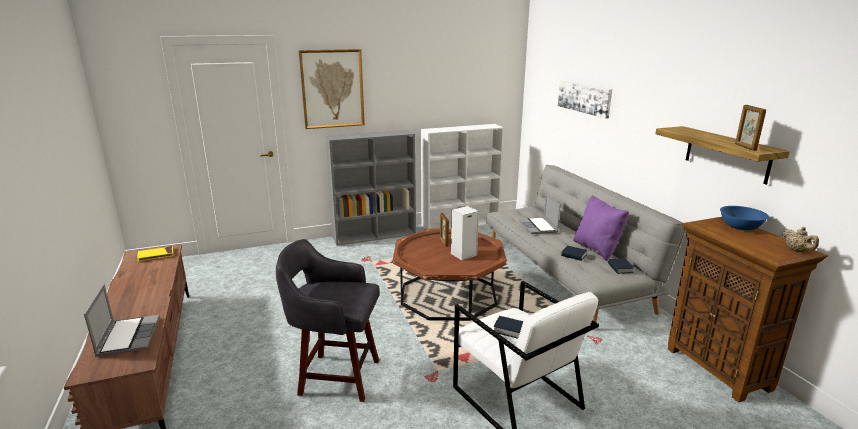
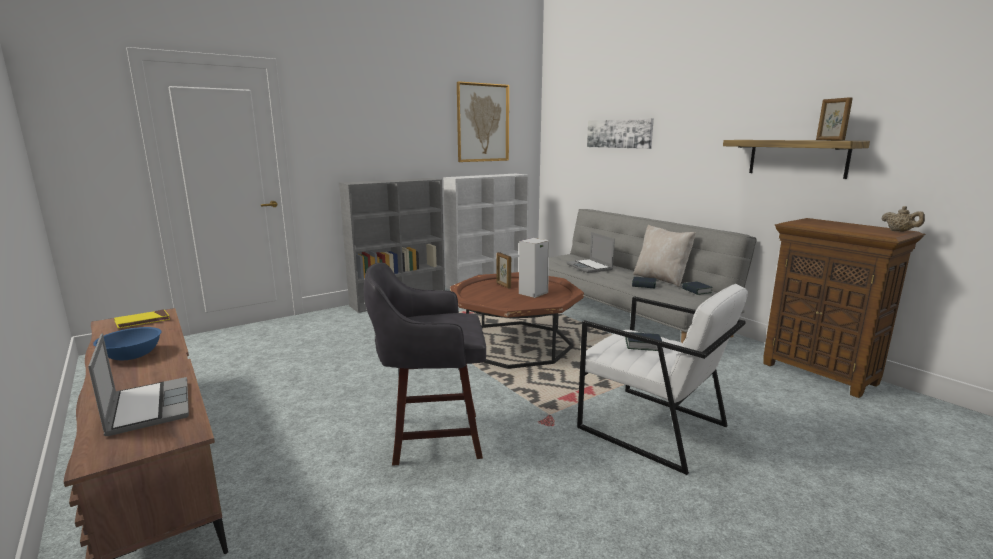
camera: 15 degrees left, 5 degrees down
(332, 89) = (346, 127): picture -> picture (482, 123)
(597, 249) = (661, 279): purple pillow -> beige pillow
(740, 227) = (829, 222): blue bowl -> blue bowl (131, 356)

